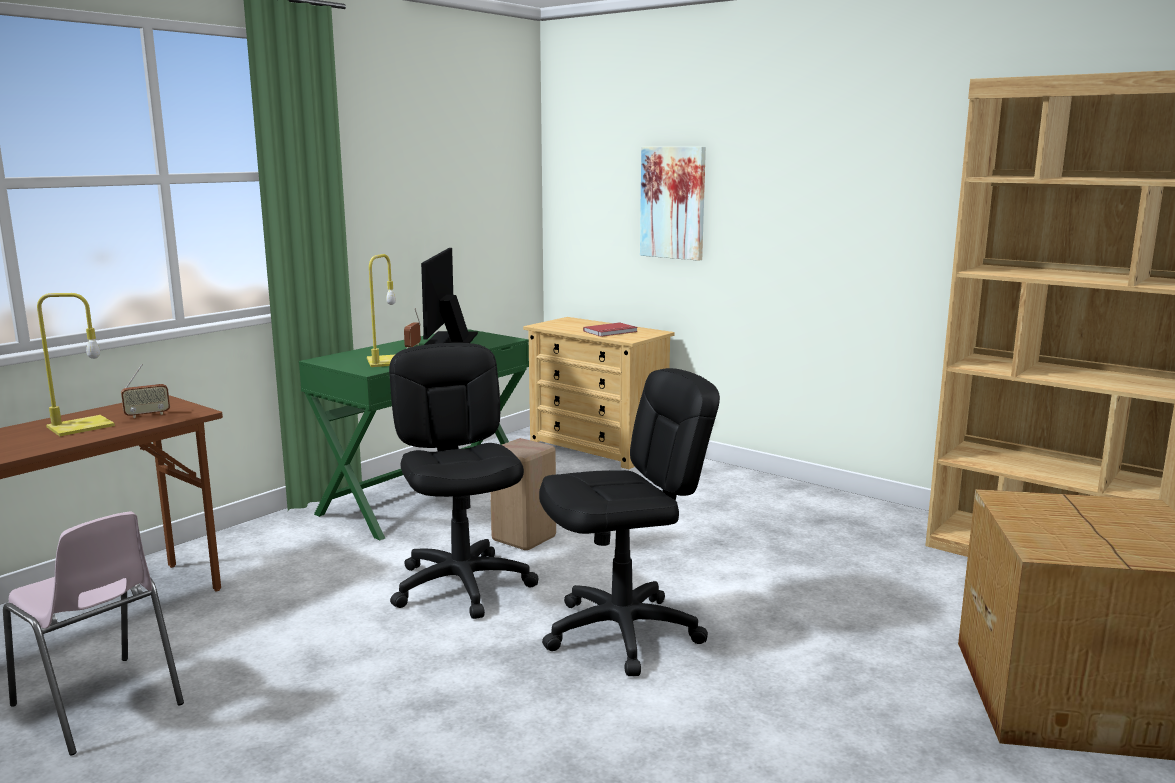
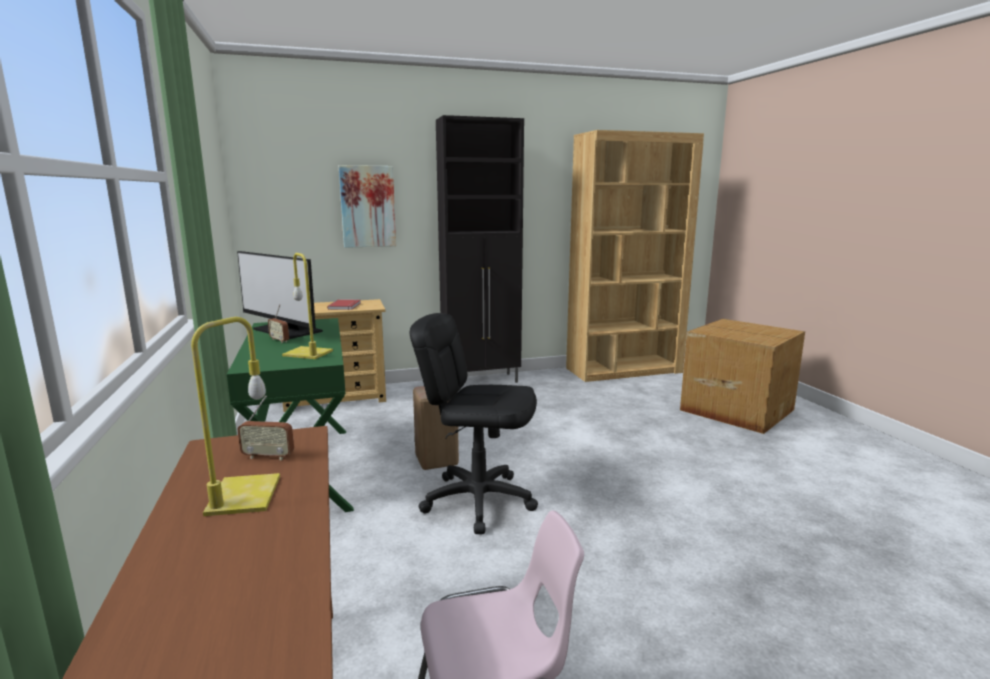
camera: 55 degrees left, 0 degrees up
(147, 415) = (268, 456): radio -> radio turned 90 degrees clockwise
(623, 633) = (600, 472): black office chair -> none
(785, 489) = (482, 381): none -> black cabinet

